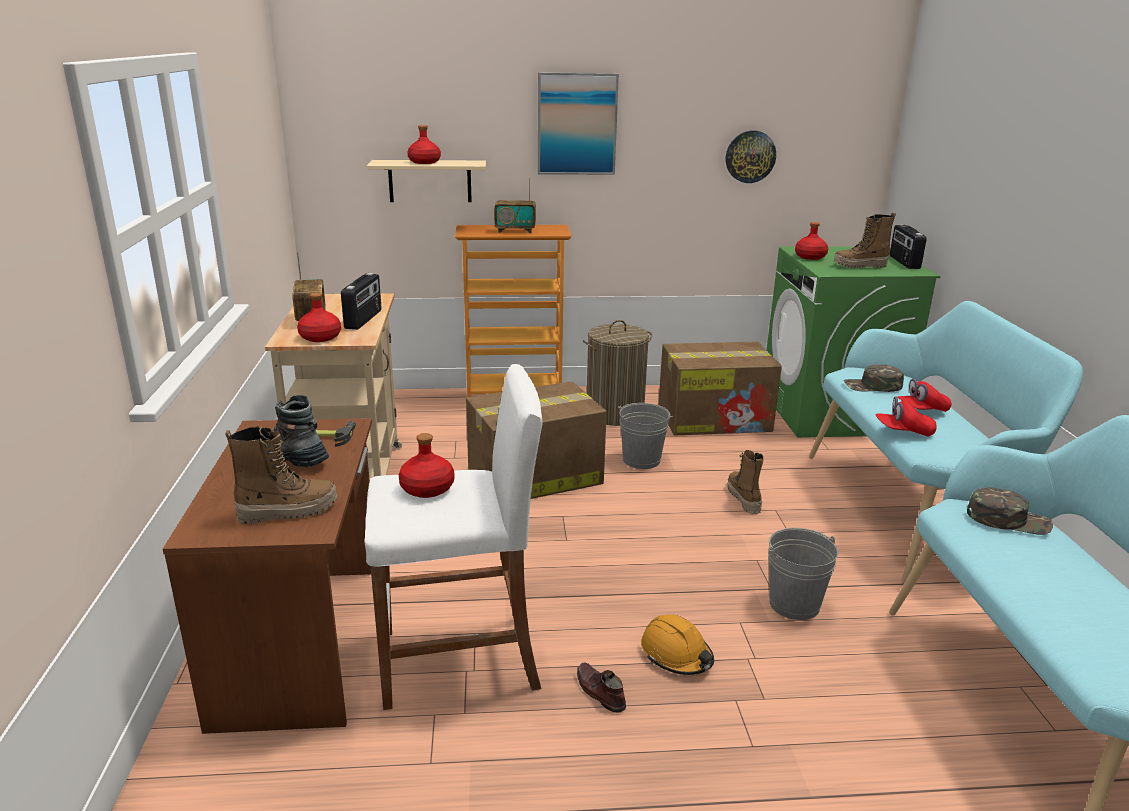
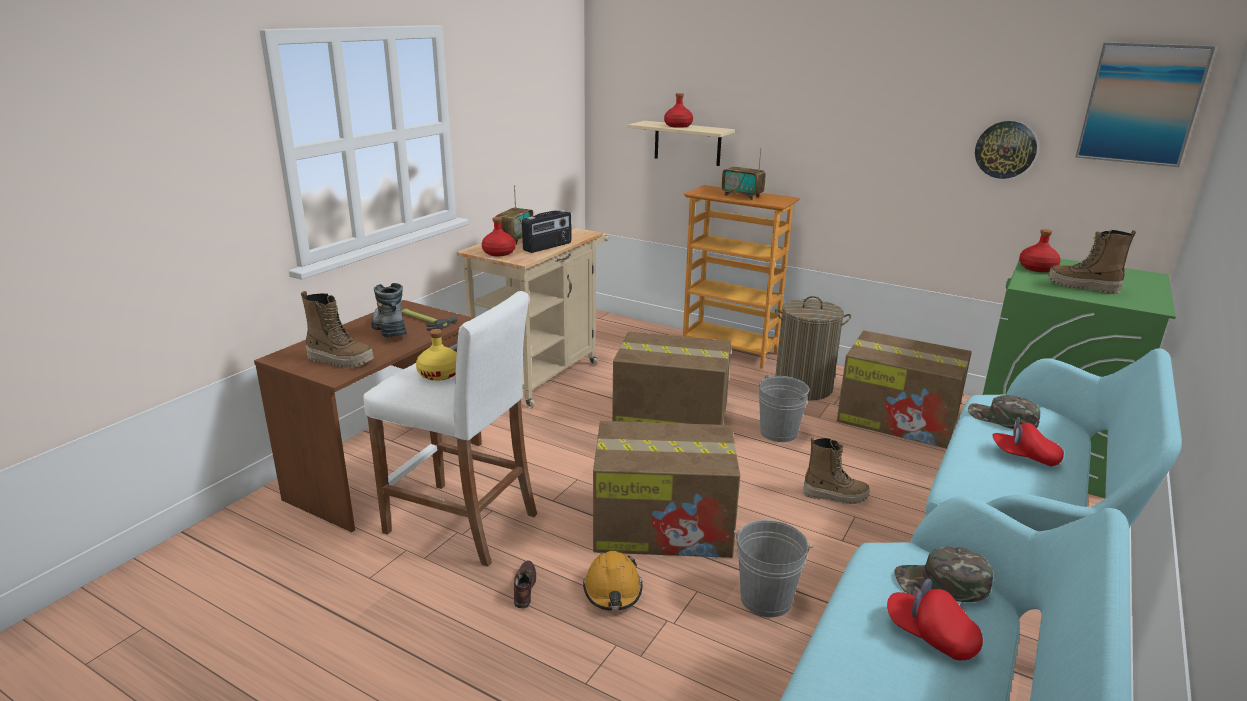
camera: 35 degrees right, 0 degrees up
(427, 488) = (439, 374): red bottle -> yellow bottle
(577, 124) = (820, 101): picture -> picture (1141, 104)
(649, 578) = (664, 525): none -> cardboard box
(743, 498) = (835, 496): boot -> boot turned 75 degrees clockwise
(903, 262) = (1153, 294): radio -> none
(903, 431) = (962, 468): red cap -> red cap (930, 636)
(1008, 519) = (941, 584): green cap -> green cap turned 135 degrees clockwise

